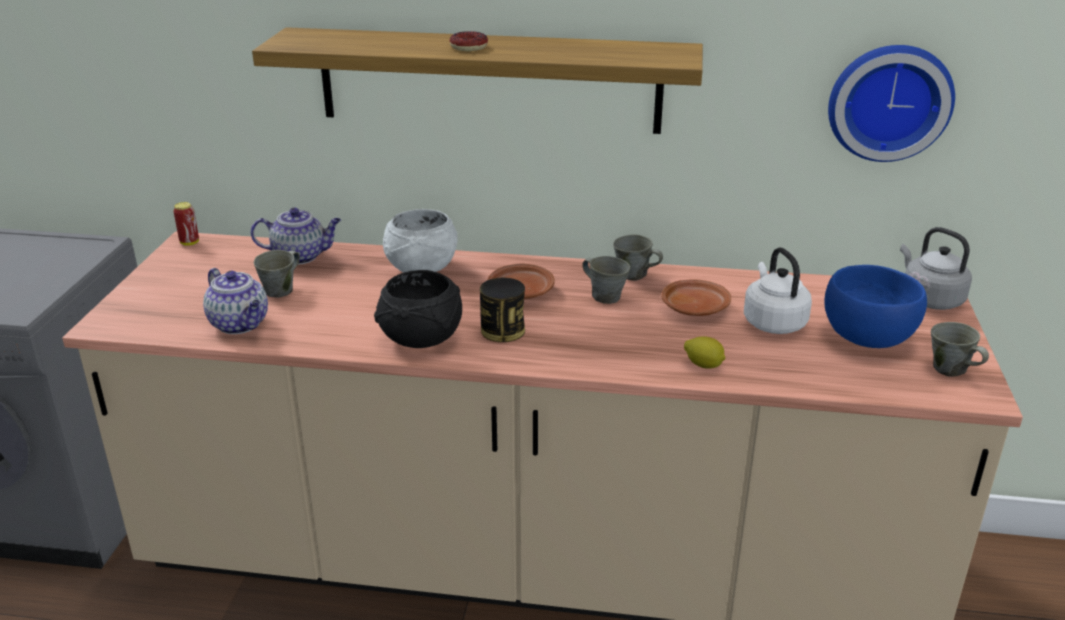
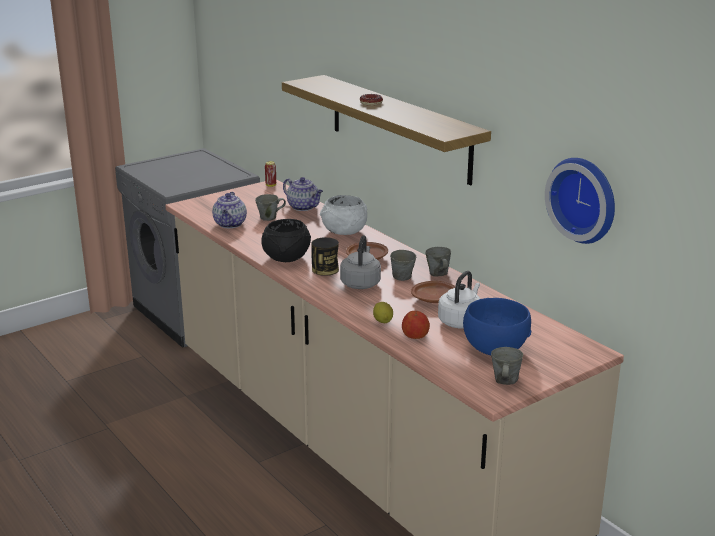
camera: 45 degrees right, 5 degrees down
(771, 365) = (415, 335): none -> apple
(929, 299) = (580, 351): grey kettle -> grey kettle (361, 283)

